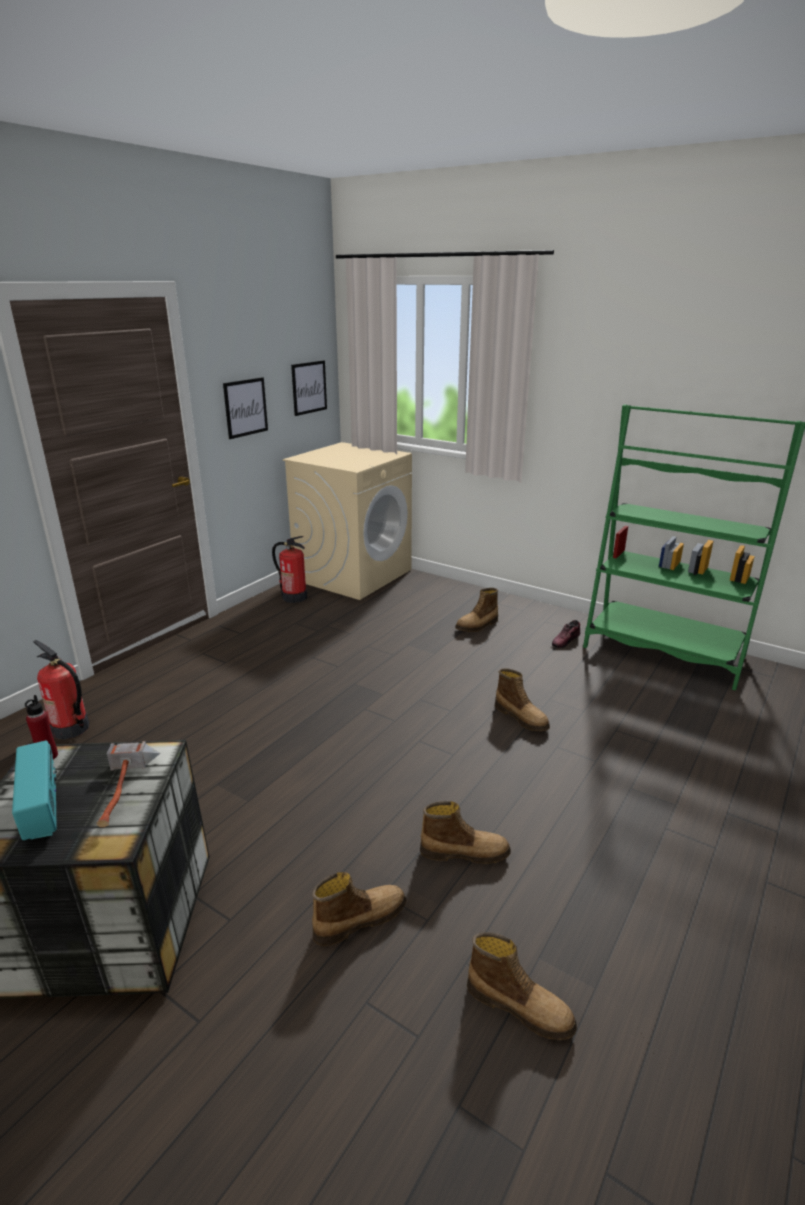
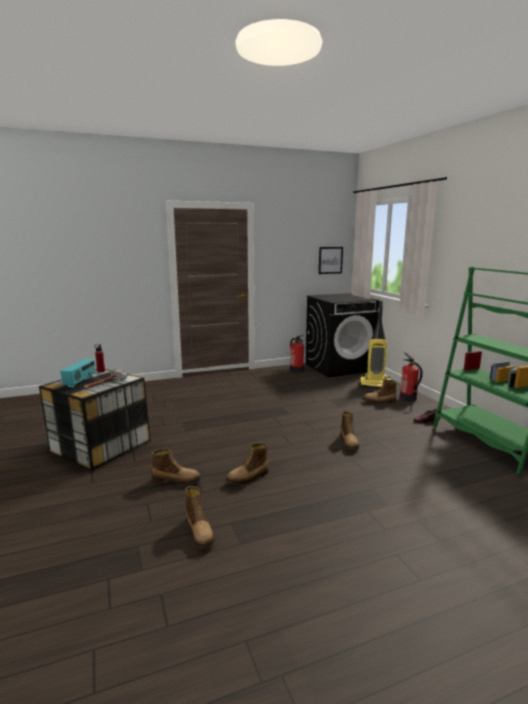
camera: 35 degrees right, 10 degrees down
(70, 729) = (154, 391): fire extinguisher -> fire extinguisher (408, 398)
(245, 407) = (286, 265): picture -> none
(353, 575) = (339, 367): beige washing machine -> black washing machine
(439, 595) = (375, 384): none -> vacuum cleaner
(464, 852) = (248, 478): boot -> boot turned 105 degrees clockwise

